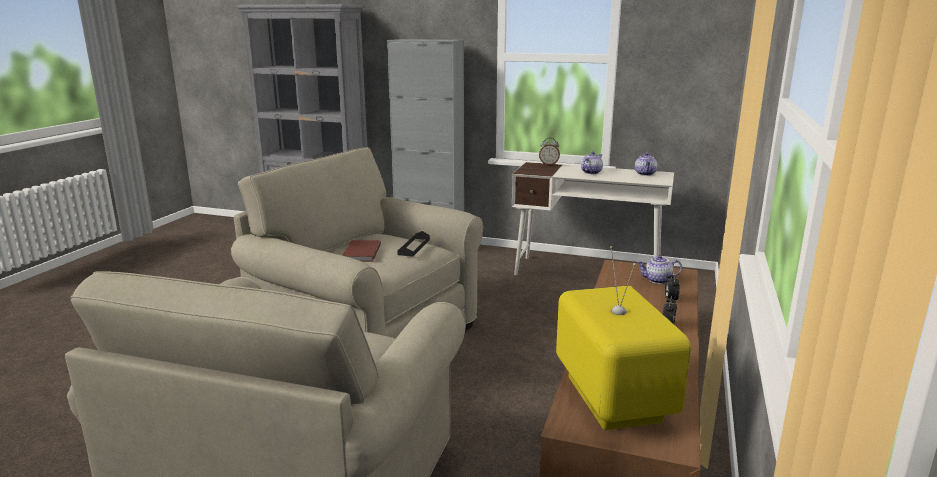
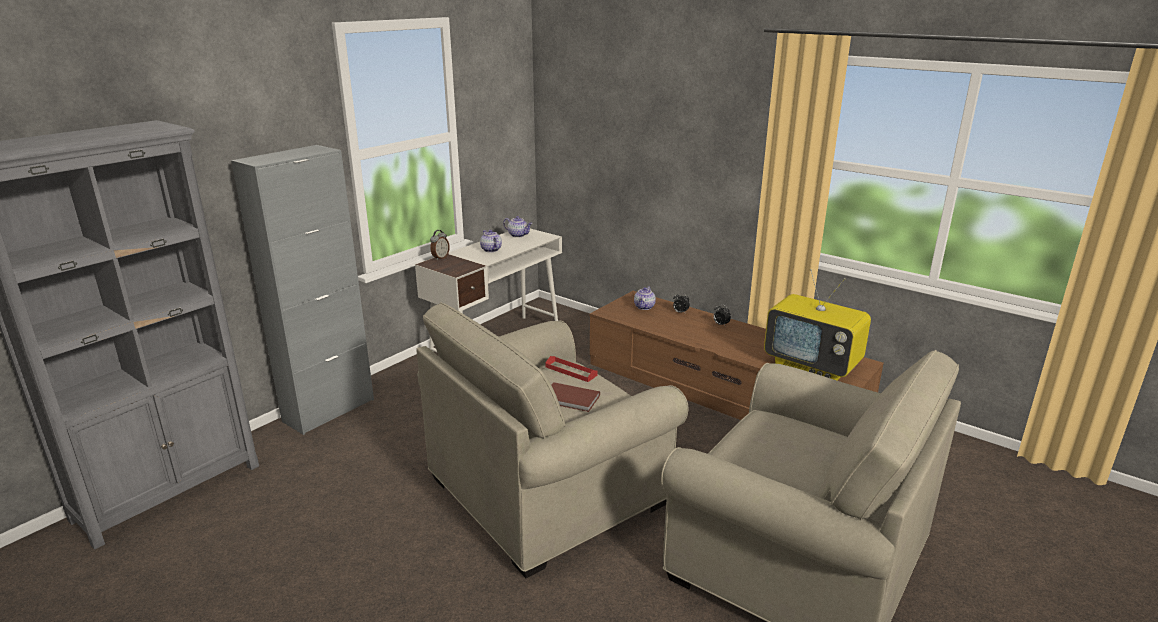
camera: 70 degrees left, 5 degrees up
(414, 247) = (571, 371): black tray -> red tray
(611, 399) = (813, 367): television -> television turned 150 degrees counterclockwise

